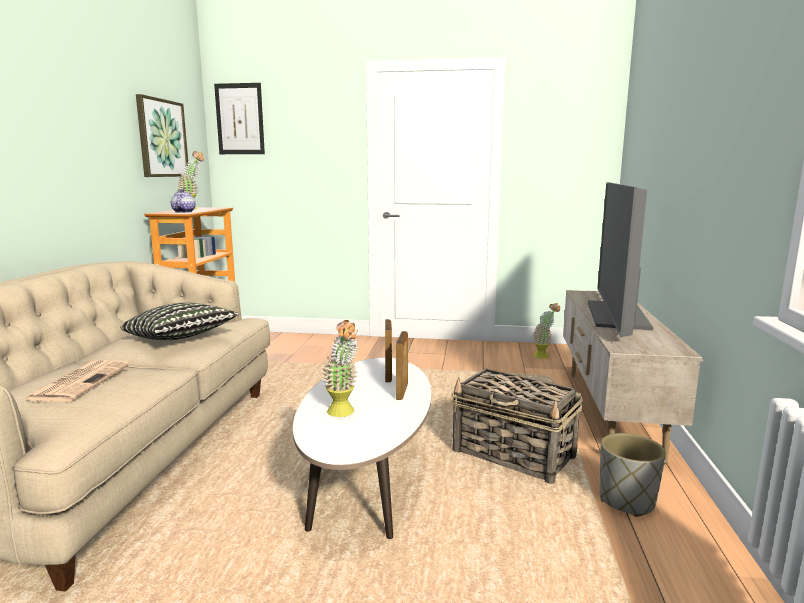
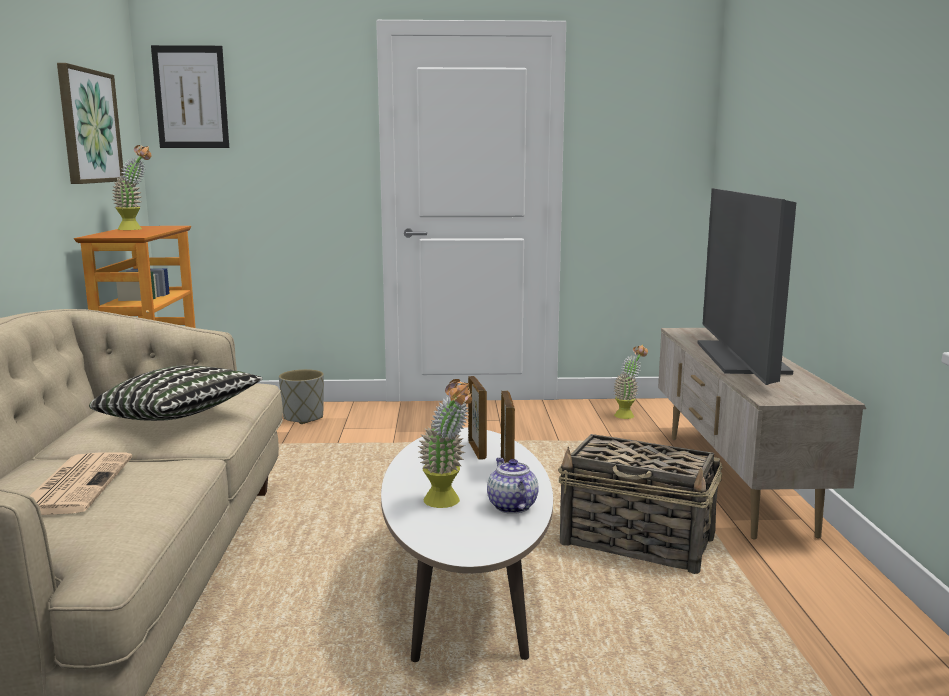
camera: 10 degrees left, 0 degrees up
(183, 212) = (131, 234): teapot -> teapot (511, 506)
(626, 501) = (790, 586): grey planter -> grey planter (303, 418)

